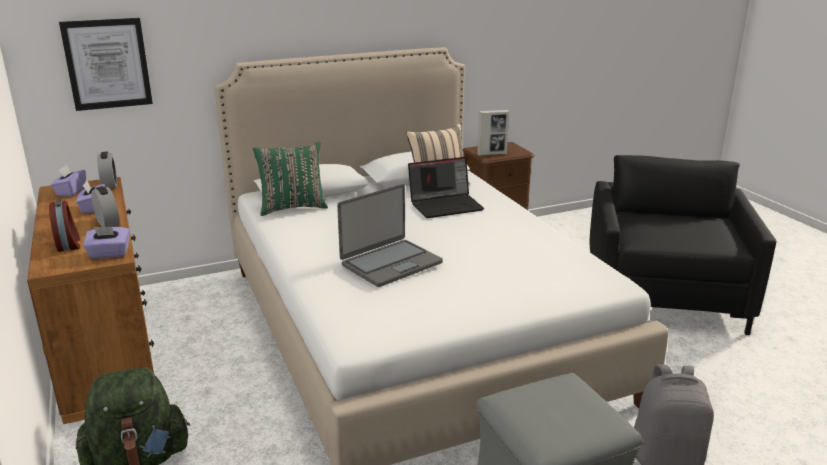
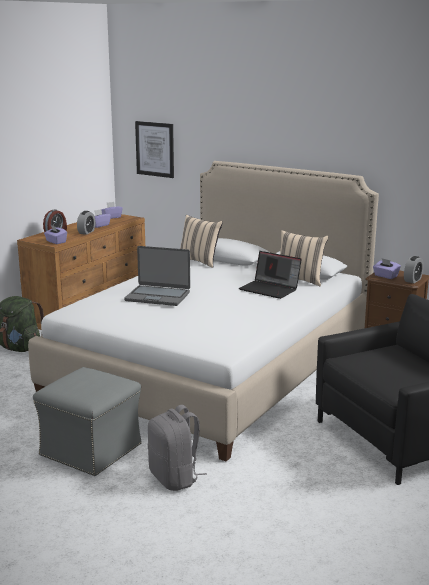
camera: 55 degrees right, 5 degrees down
(109, 184) = (131, 219): alarm clock -> alarm clock (412, 280)
(292, 207) = (199, 261): green pillow -> beige pillow
(492, 154) = (385, 276): picture frame -> purple tissue box

